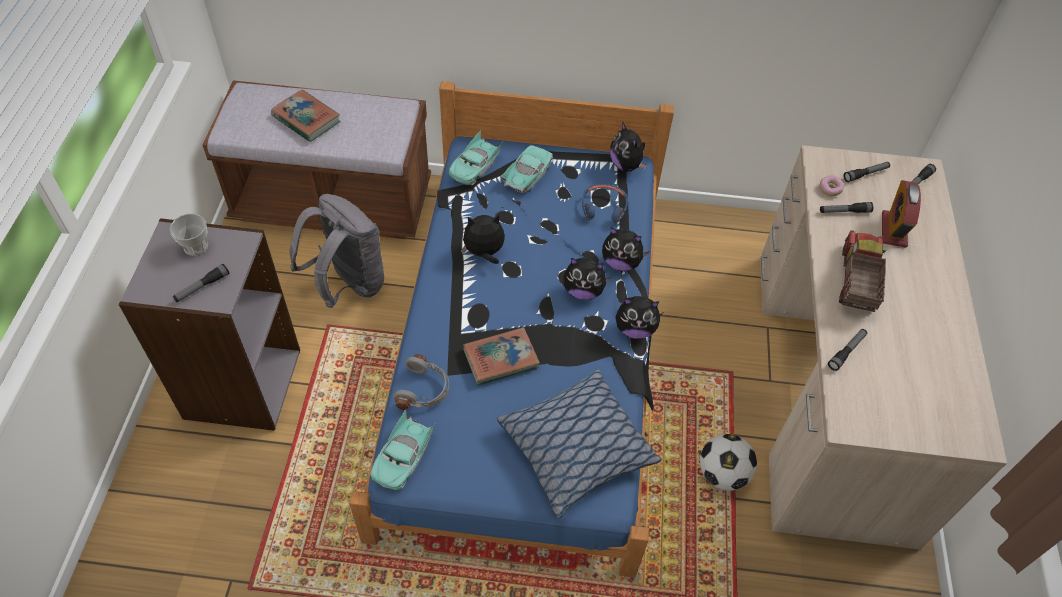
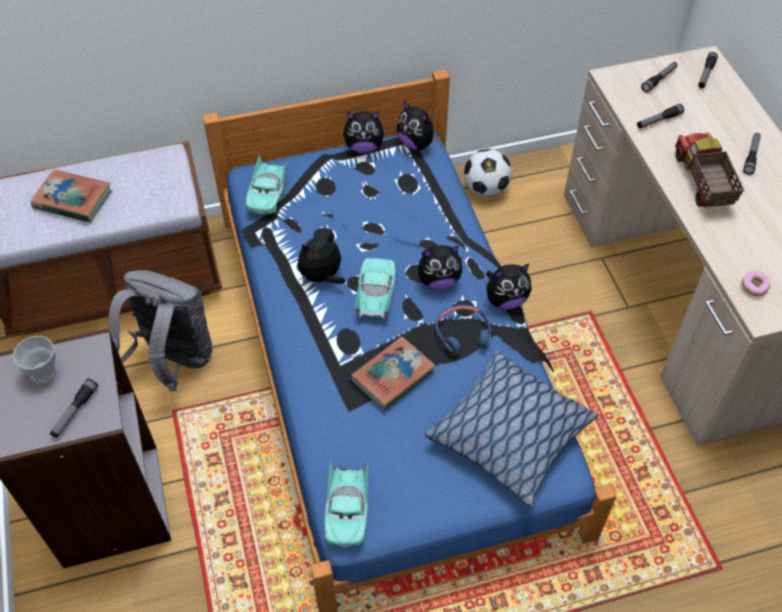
camera: 20 degrees left, 0 degrees up
(424, 390) = (333, 435): grey headphones -> none
(527, 175) = (326, 185): turquoise toy car -> turquoise toy car (375, 294)
(603, 207) = (416, 192): blue headphones -> blue headphones (462, 333)
(621, 263) = (460, 240): plush toy -> plush toy (364, 147)
(722, 474) = (628, 410): football -> football (486, 189)
(829, 189) = (635, 104): donut -> donut (754, 287)
(846, 351) = (727, 249): flashlight -> flashlight (751, 156)
(893, 230) = (709, 123): alarm clock -> none

